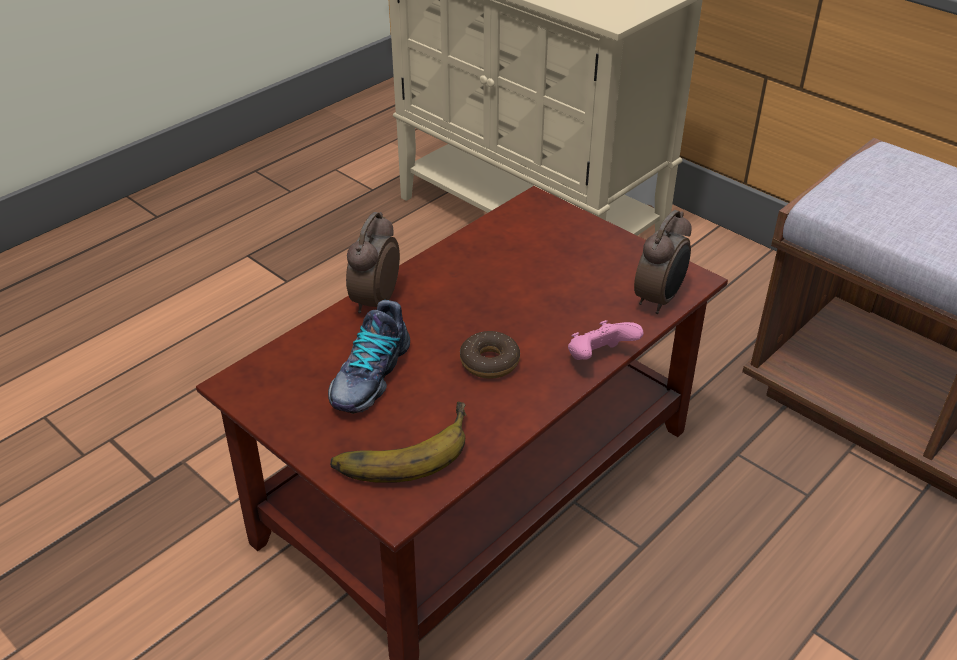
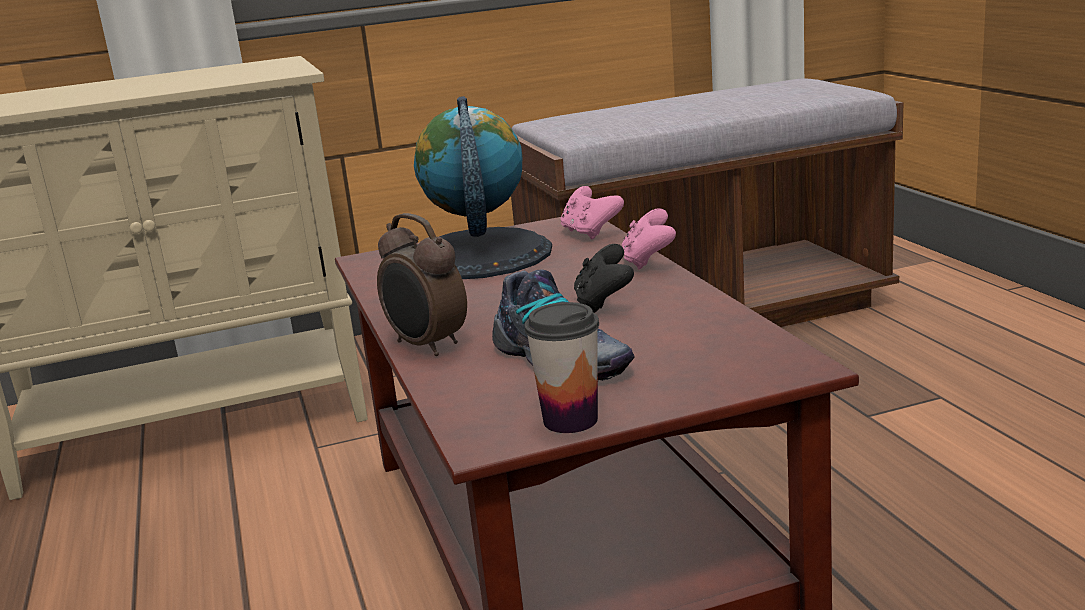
camera: 60 degrees left, 20 degrees down
(274, 412) = (570, 420): none -> cup
(401, 447) = (701, 355): banana -> none
(489, 362) = (604, 303): donut -> black game controller
(570, 256) = (478, 255): none -> globe
(659, 299) = (590, 233): alarm clock -> pink game controller

